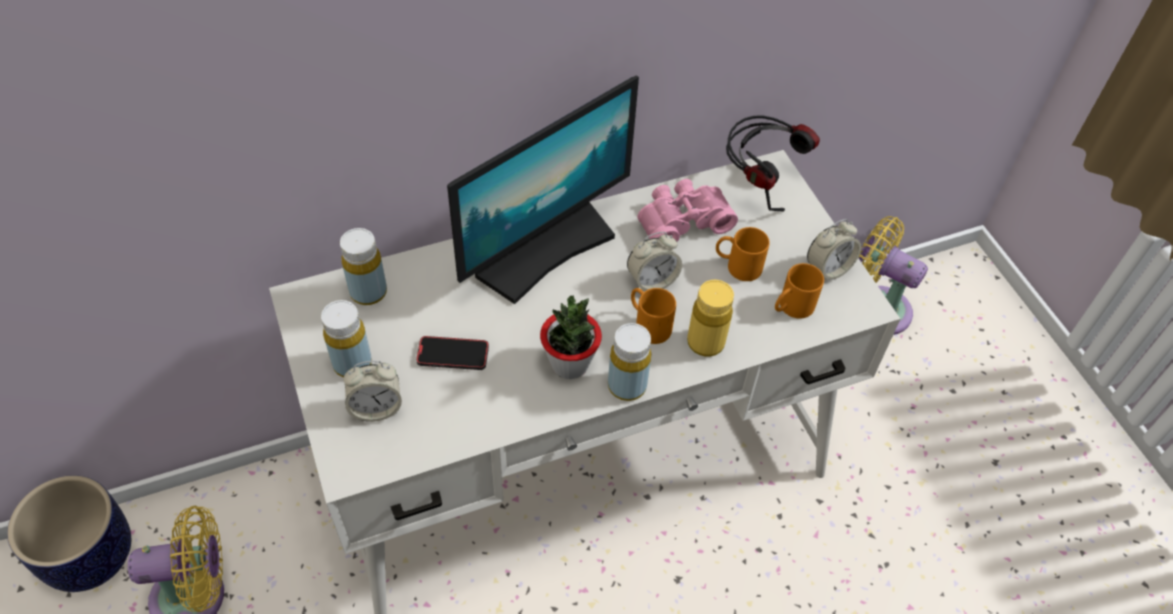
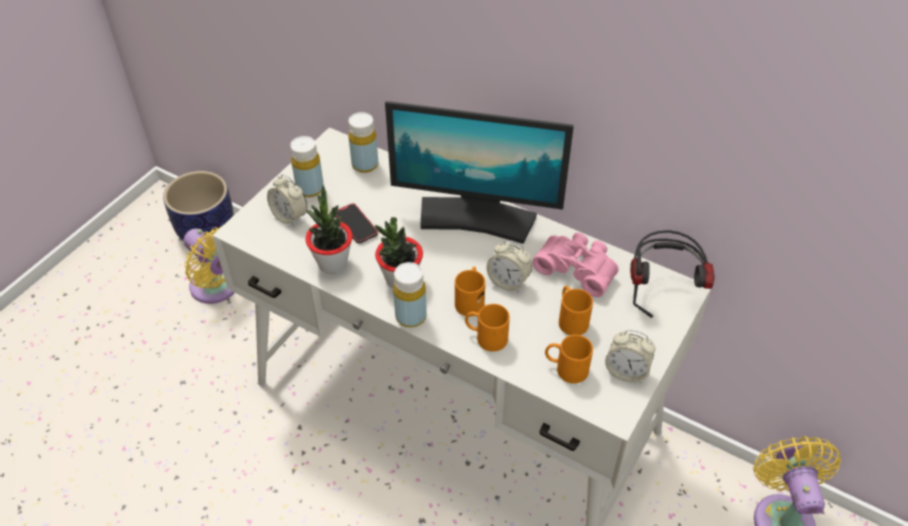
camera: 55 degrees right, 5 degrees down
(489, 409) = (332, 263): none -> potted plant
(705, 342) = (485, 337): yellow bottle -> orange mug

